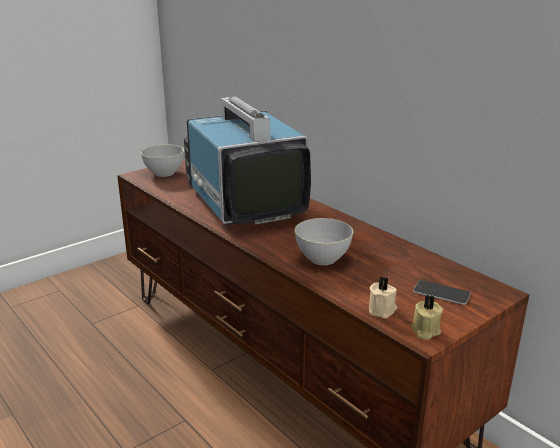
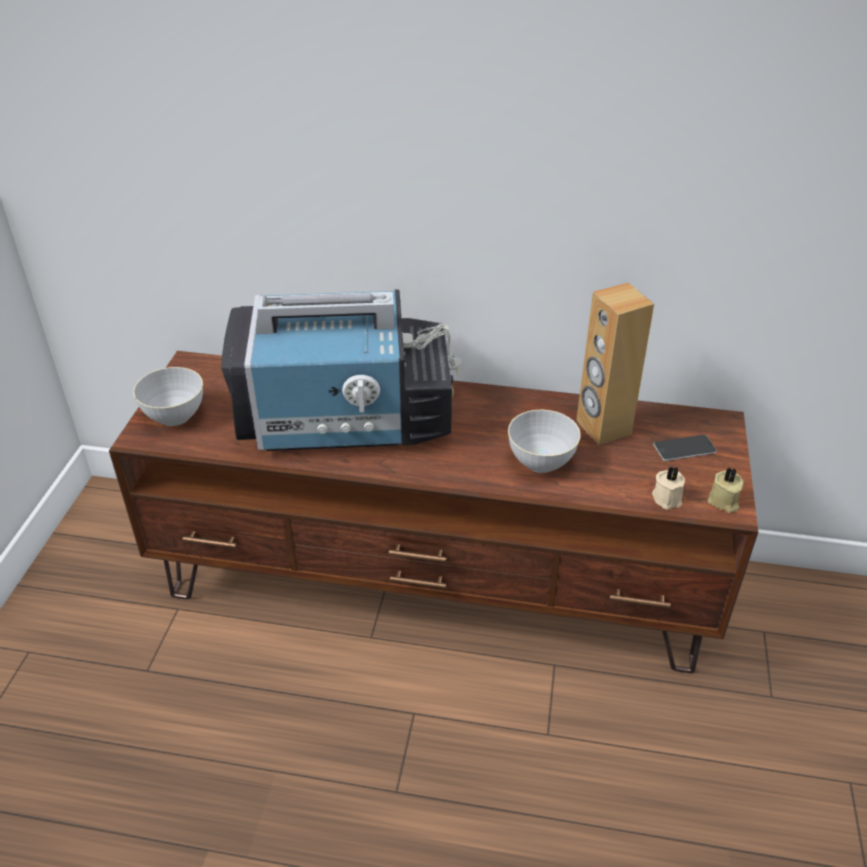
camera: 40 degrees left, 15 degrees up
(243, 201) = (347, 418): television -> television turned 150 degrees clockwise
(394, 260) = (602, 428): none -> brown speaker

